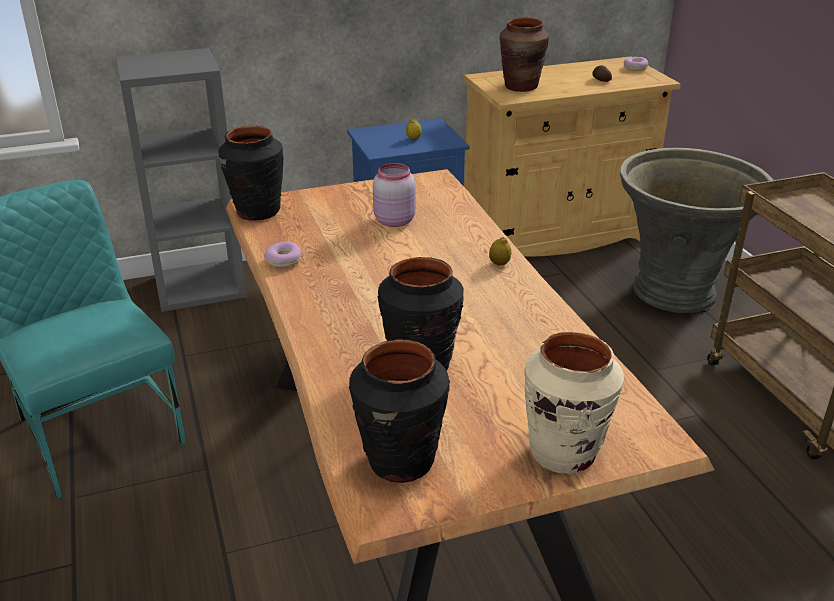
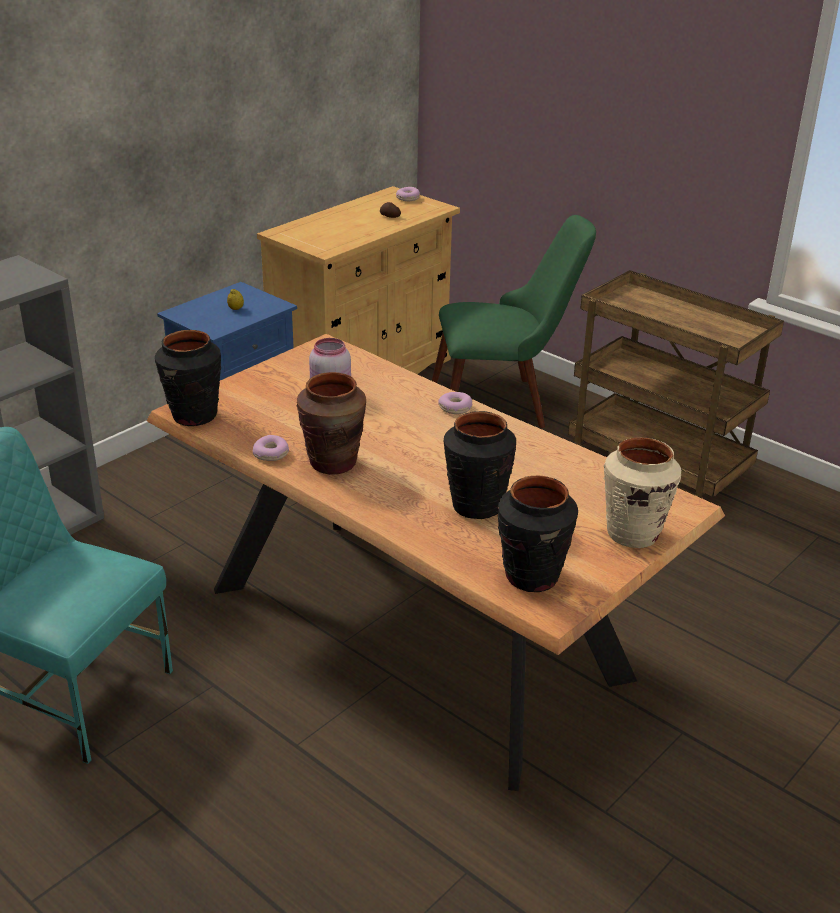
camera: 30 degrees left, 0 degrees up
(499, 264) = (455, 408): lemon -> donut
(521, 86) = (324, 236): brown vase -> brown vase (333, 463)
(676, 292) = (504, 403): grey planter -> green chair

